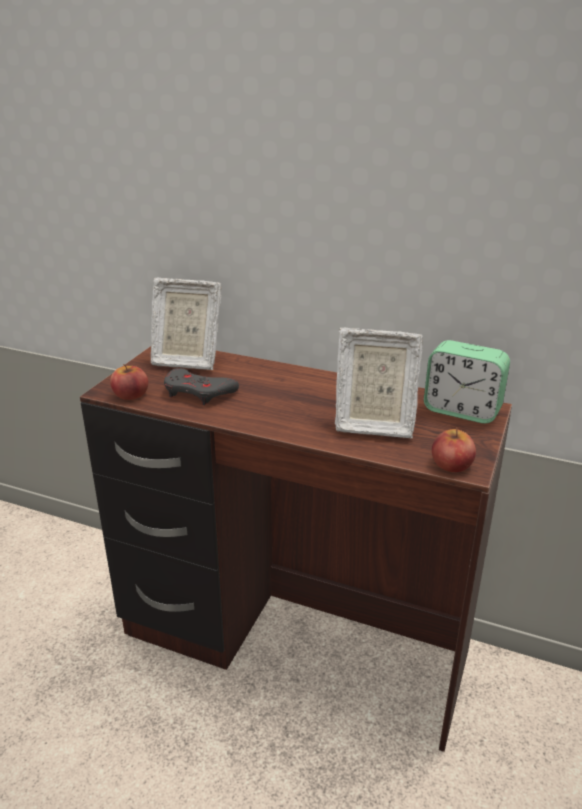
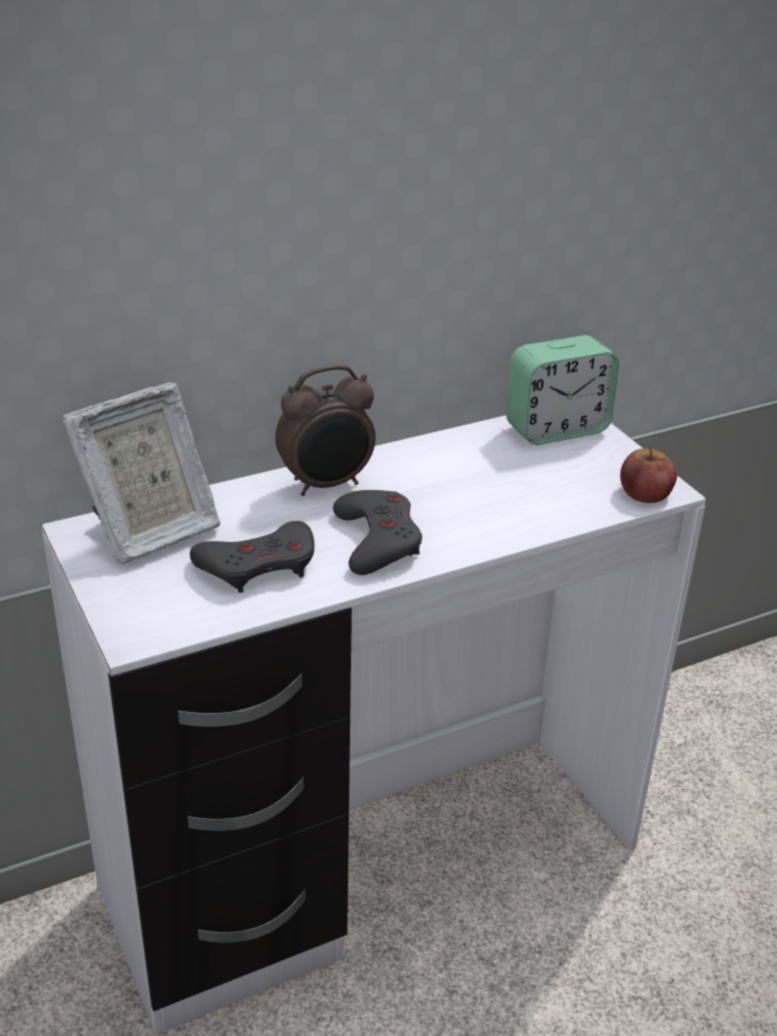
camera: 50 degrees left, 5 degrees up
(130, 394) = (178, 620): apple -> none
(265, 409) = (377, 540): none -> grey game controller
(290, 378) = (327, 485): none -> alarm clock
(293, 645) = (376, 870): brown desk -> white desk
(373, 424) = (511, 492): picture frame -> none

